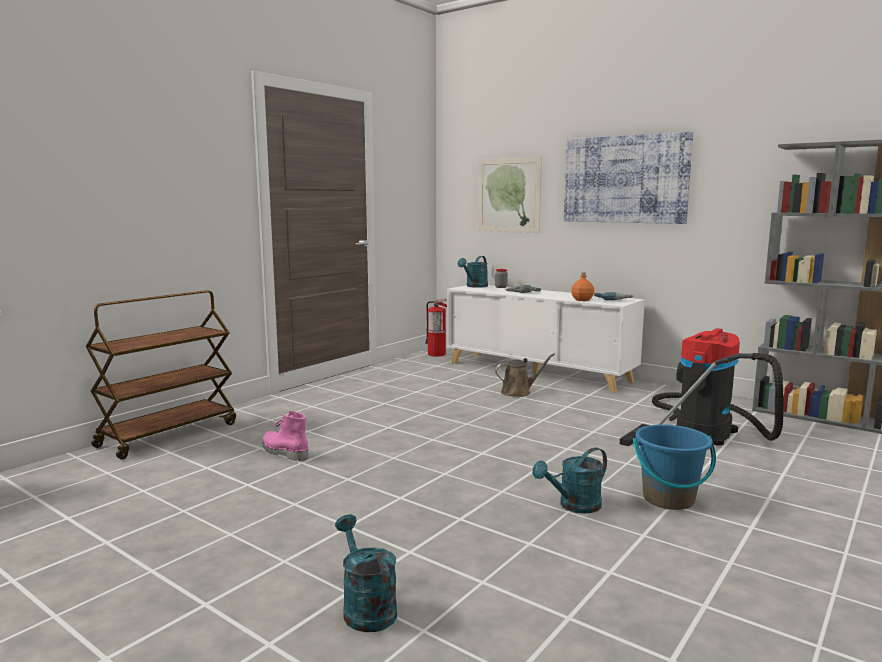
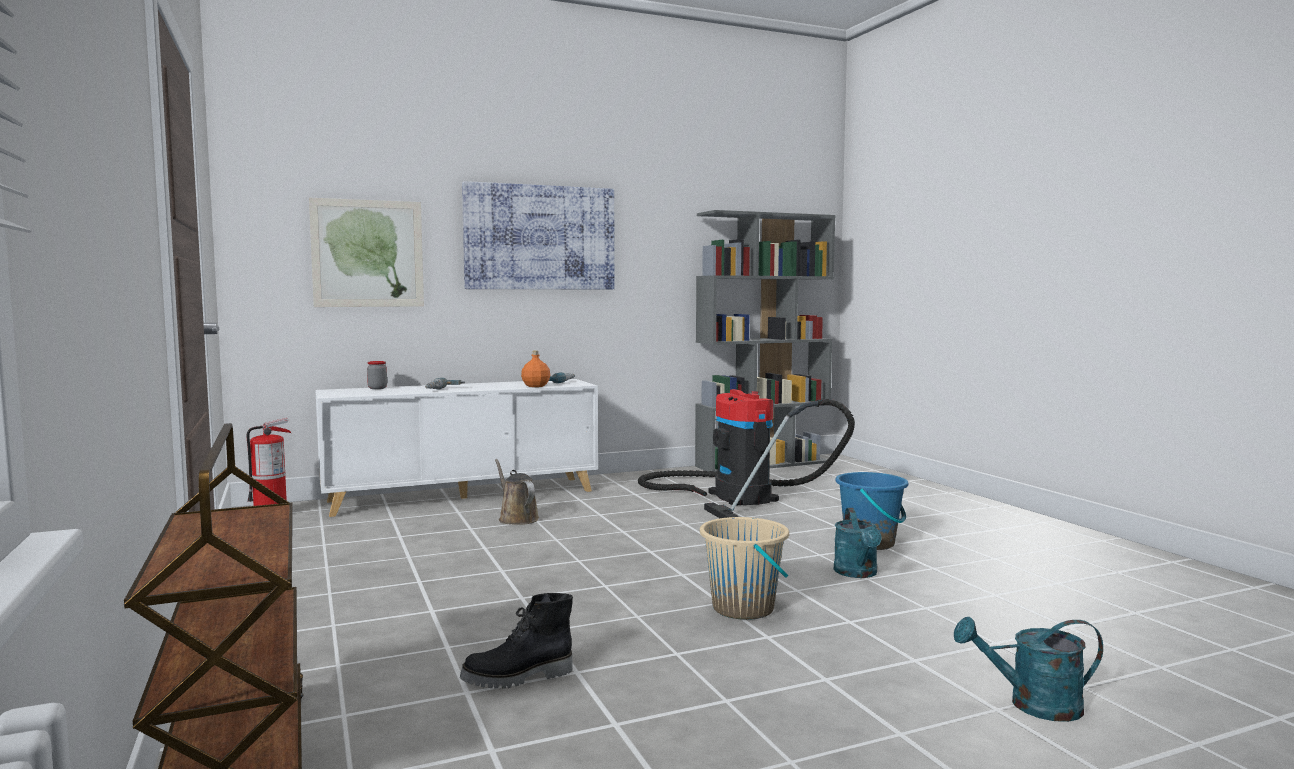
camera: 60 degrees left, 5 degrees down
(284, 453) = (518, 678): pink boot -> black boot
(442, 482) = (743, 608): none -> beige bucket
(474, 286) = (339, 391): turquoise watering can -> none
(518, 392) = (516, 518): brown watering can -> brown watering can turned 45 degrees counterclockwise

